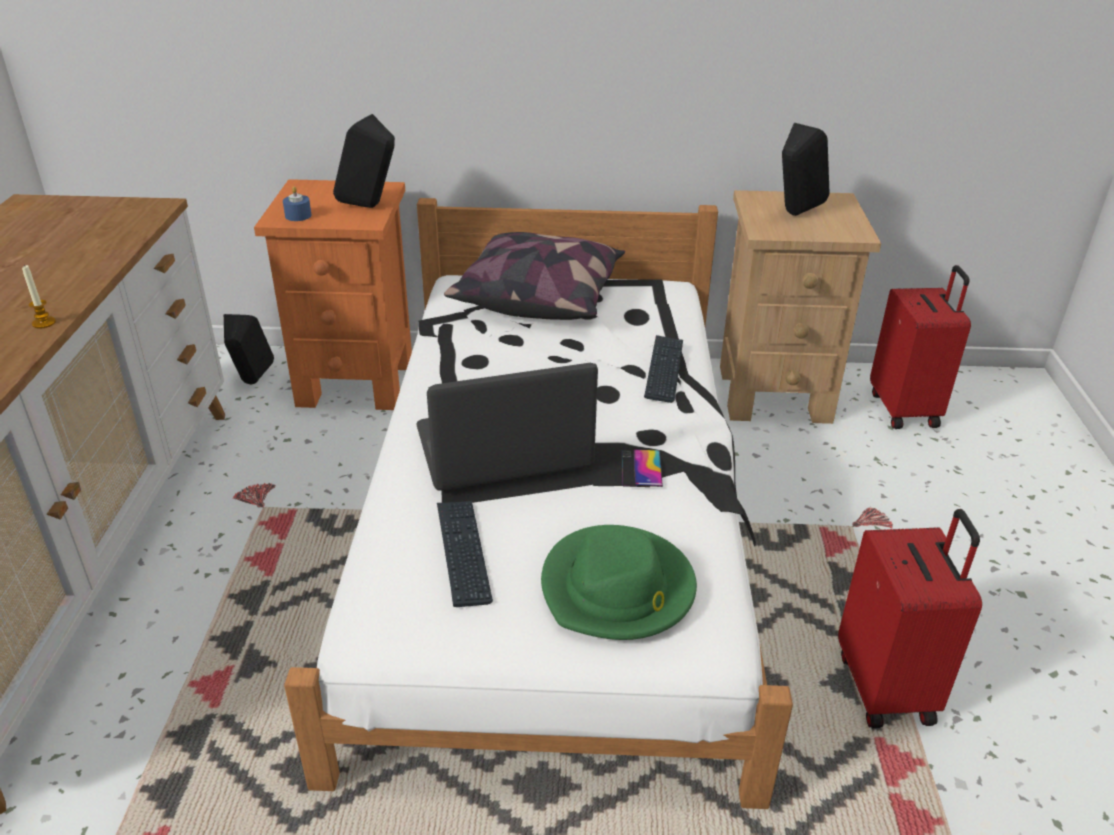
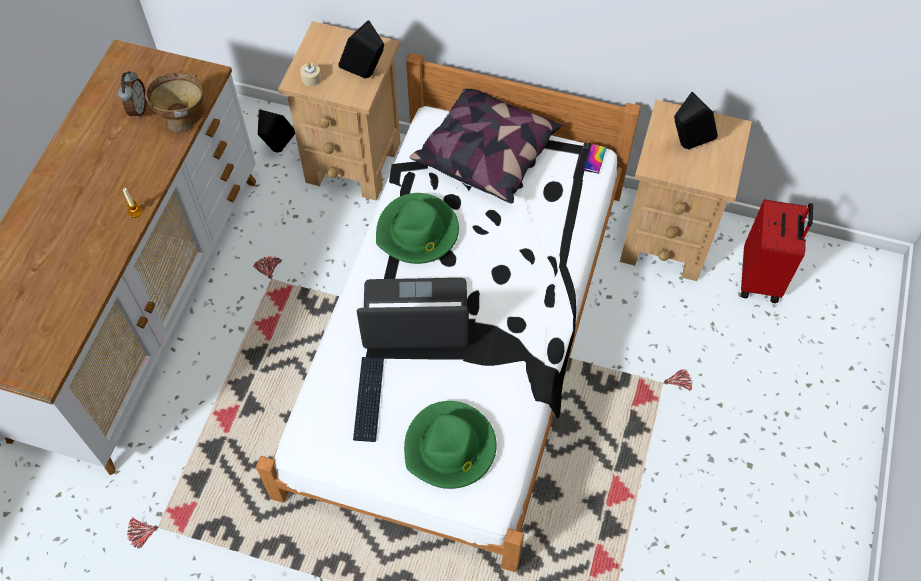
camera: 15 degrees right, 25 degrees up
(49, 239) = (138, 109): none -> alarm clock
(122, 240) = (184, 119): none -> brown bowl
(298, 216) = (311, 79): blue candle -> beige candle
(357, 382) = (354, 164): orange nightstand -> beige nightstand
(475, 370) = (417, 232): none -> green hat
(641, 468) = (498, 353): phone -> phone (591, 158)
(664, 369) = (549, 259): keyboard -> none
(887, 687) = (623, 512): red suitcase -> none

